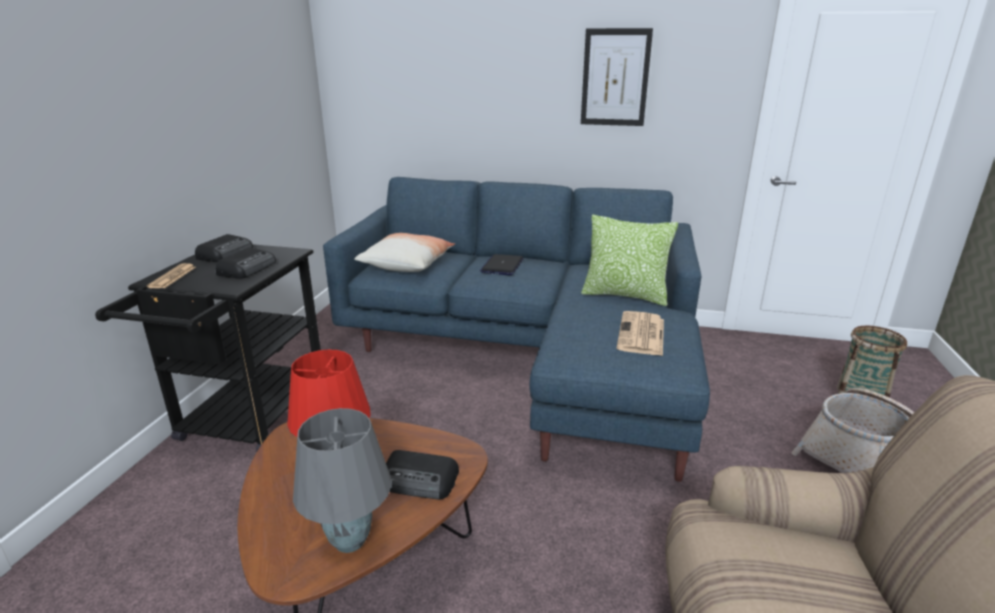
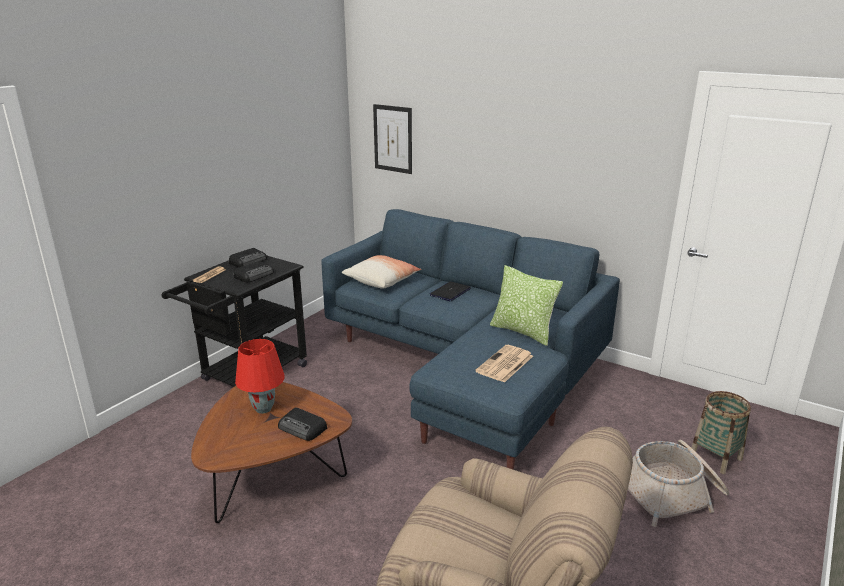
camera: 20 degrees right, 0 degrees up
(351, 541) = (248, 450): grey table lamp -> none
(615, 78) = (562, 150): picture -> picture (393, 139)

